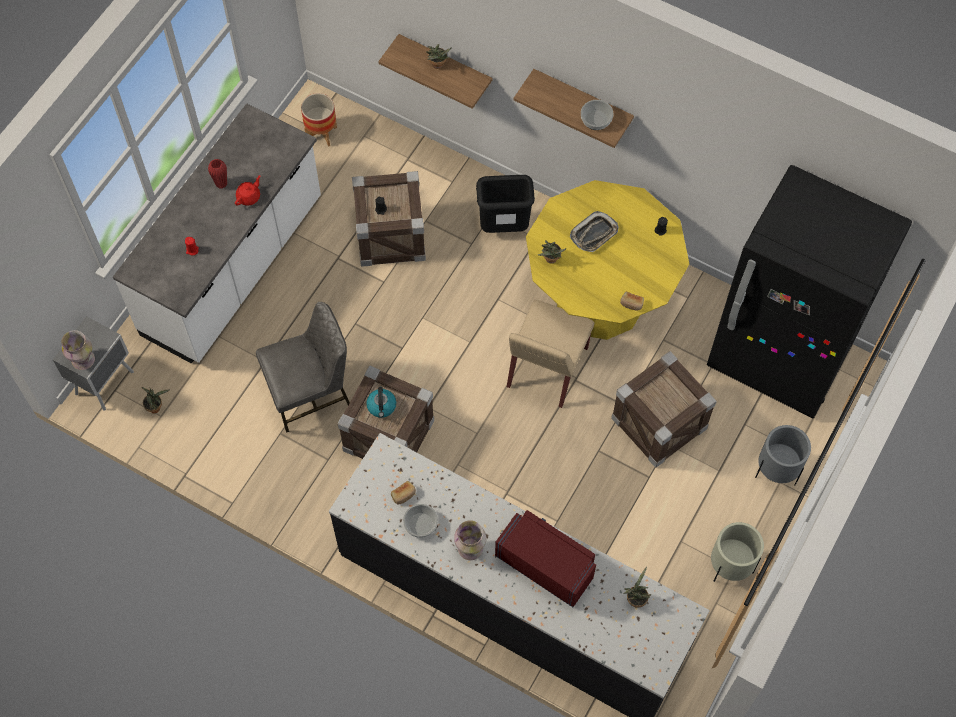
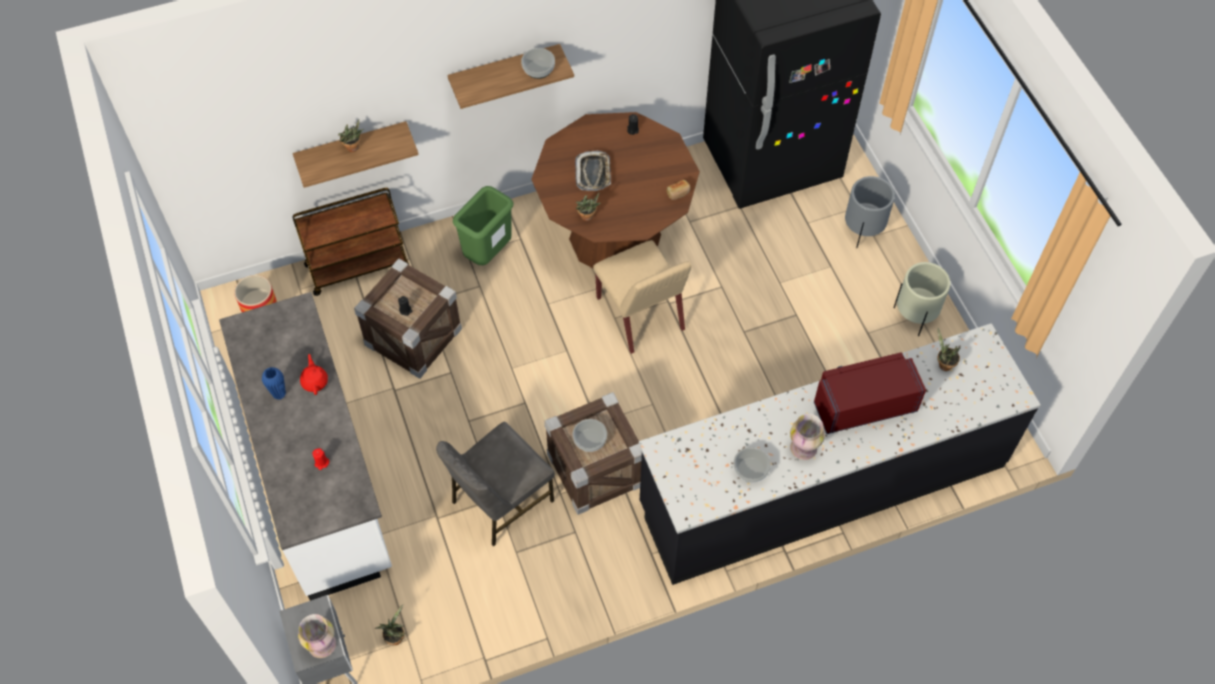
camera: 50 degrees left, 5 degrees down
(221, 184) = (279, 394): red vase -> blue vase
(310, 392) = (500, 501): grey chair -> grey chair turned 150 degrees counterclockwise
(382, 406) = (590, 439): kettle -> bowl
(403, 495) = (713, 463): bread -> none
(416, 155) = (358, 265): none -> brown cart
(504, 227) = (488, 253): black trash can -> green trash can
(599, 299) = (615, 236): yellow dining table -> brown dining table
(659, 423) = (757, 275): crate -> none

